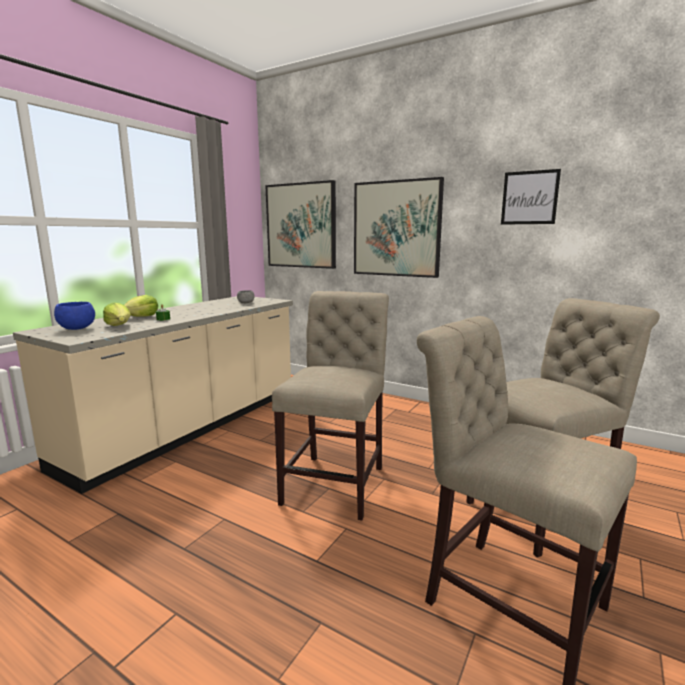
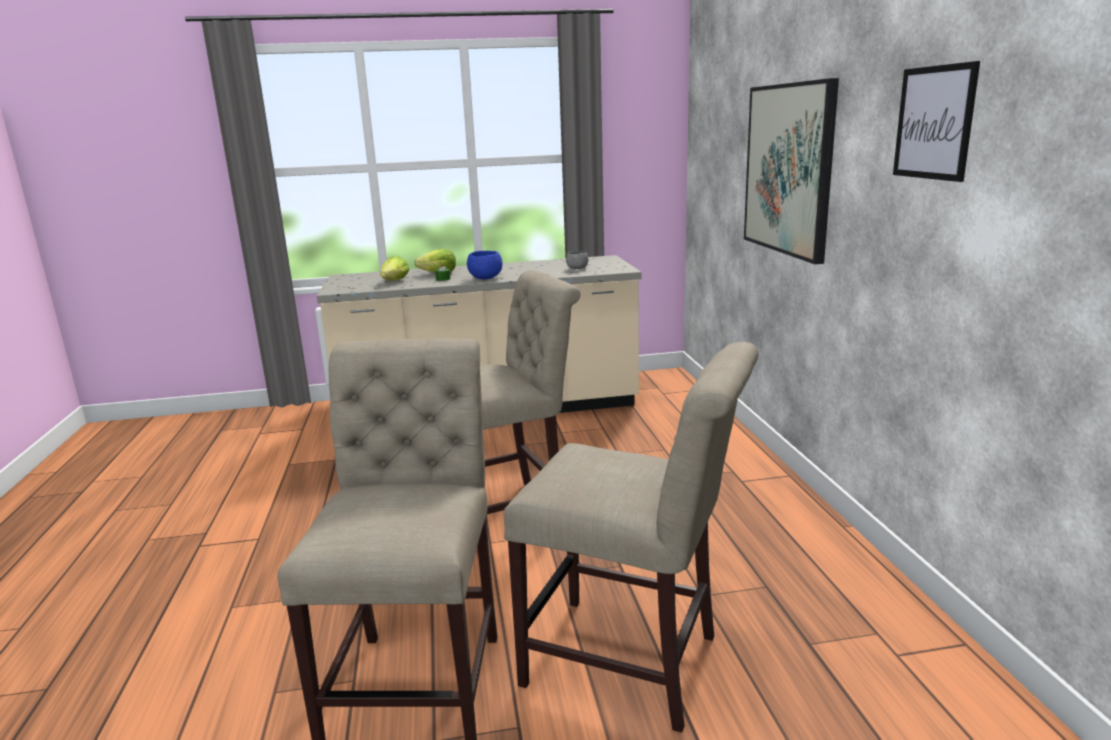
camera: 50 degrees right, 5 degrees up
(77, 329) = (364, 279): blue bowl -> blue bowl (485, 278)
(301, 226) = (712, 154): picture -> none

